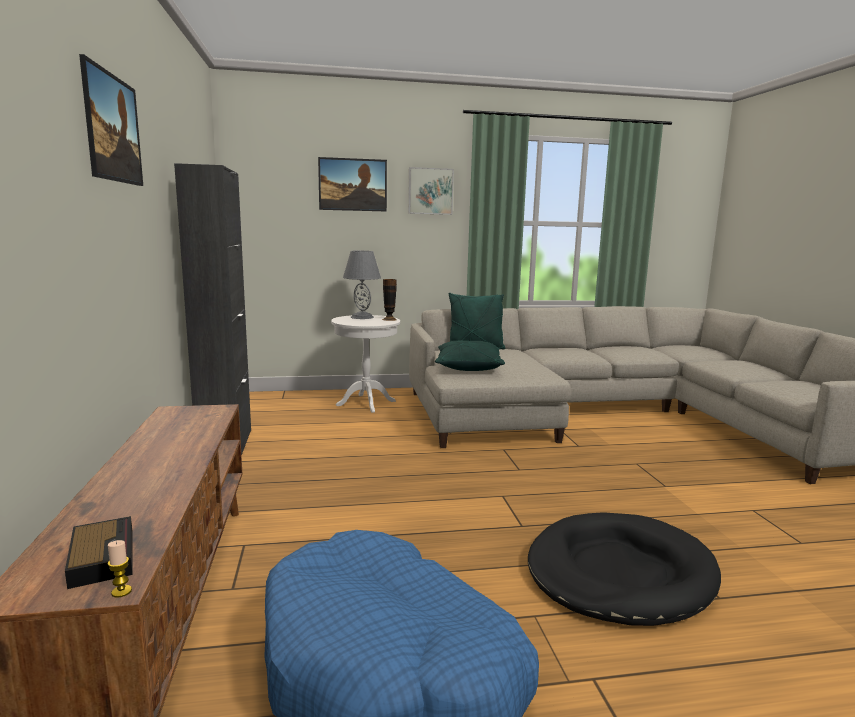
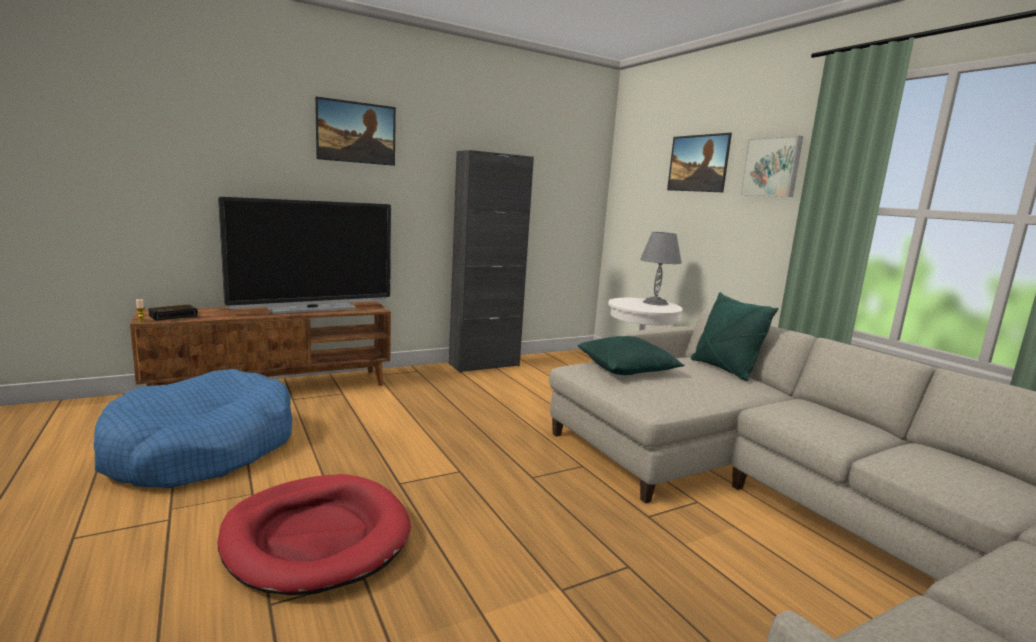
camera: 70 degrees right, 0 degrees up
(170, 443) = (312, 309): none -> television
(389, 319) = (662, 309): vase -> none
(619, 573) = (317, 537): black dog bed -> red dog bed

